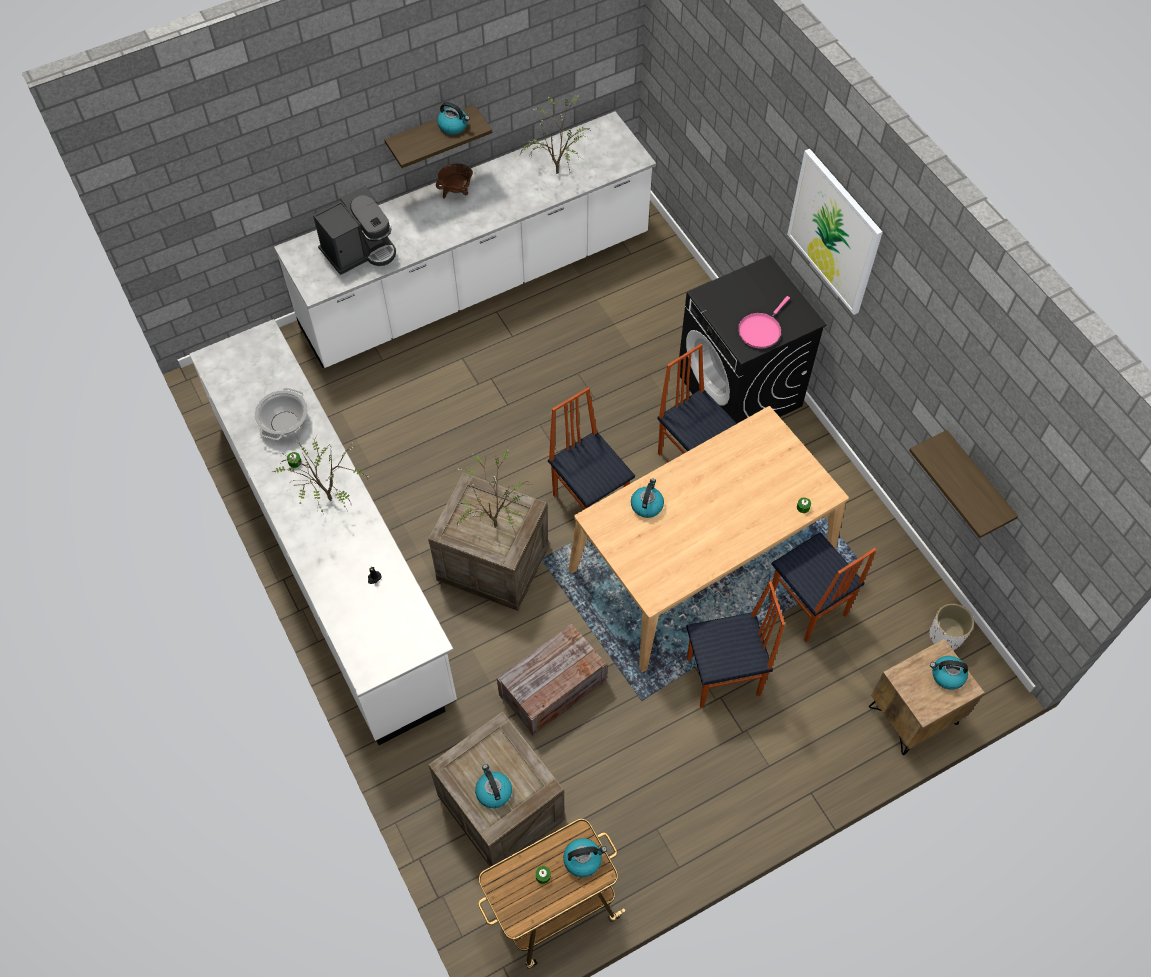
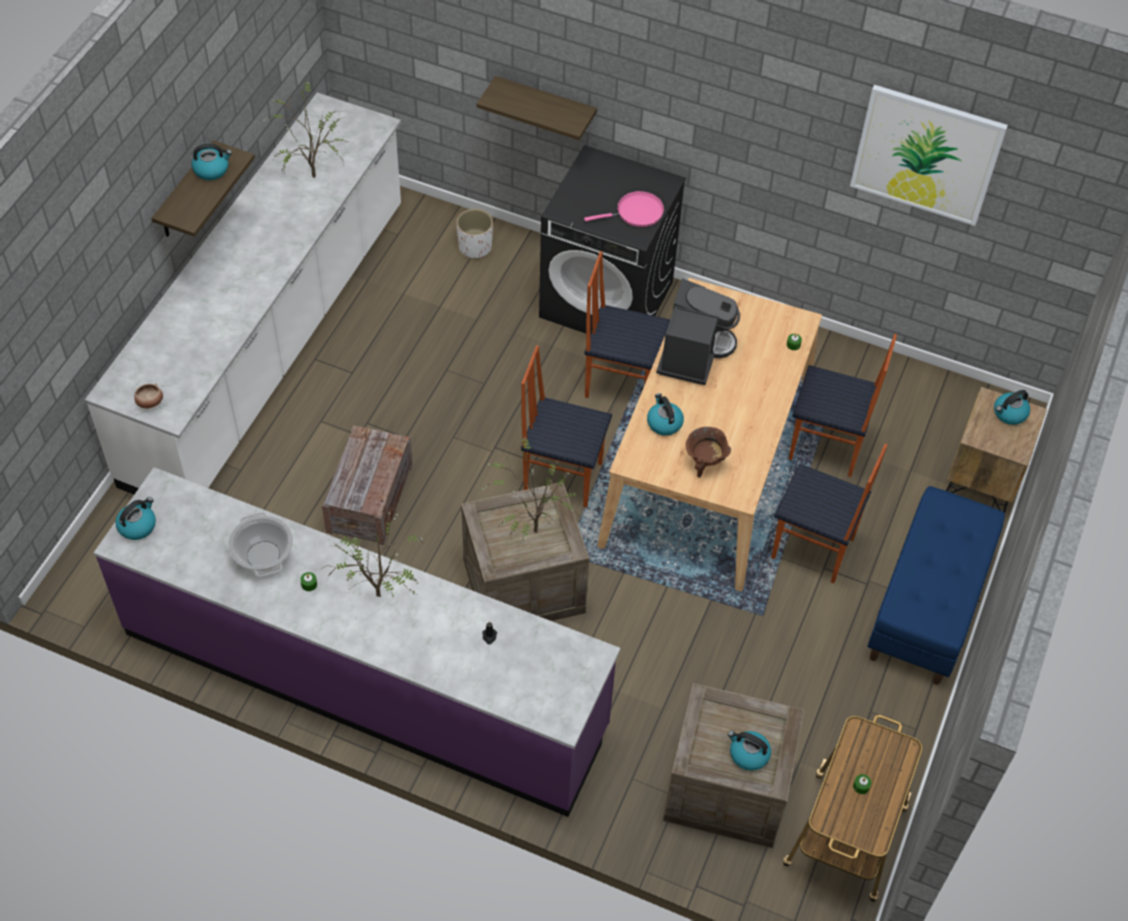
camera: 40 degrees left, 5 degrees down
(310, 272) = (149, 402): none -> bowl
(334, 556) = (365, 679): white counter -> purple counter
(360, 251) = (183, 353): coffee machine -> coffee machine (693, 353)
(456, 192) = (230, 246): brown cooking pot -> brown cooking pot (705, 463)
(552, 688) = (677, 658): crate -> crate (369, 498)
(583, 859) = (880, 749): kettle -> kettle (137, 525)
(724, 678) = (813, 550): chair -> chair turned 75 degrees clockwise
(761, 330) = (636, 213): pink frying pan -> pink frying pan turned 105 degrees counterclockwise
(774, 782) = (927, 607): none -> blue bench
(834, 232) = (673, 76): picture -> picture (926, 154)
(945, 636) = (951, 400): white planter -> white planter (474, 247)
(976, 482) = (929, 231): shelf -> shelf (545, 106)

